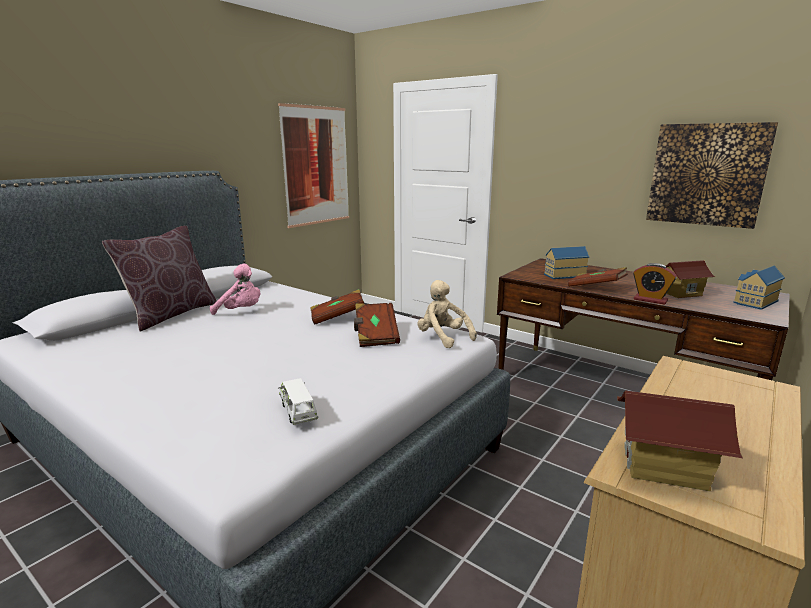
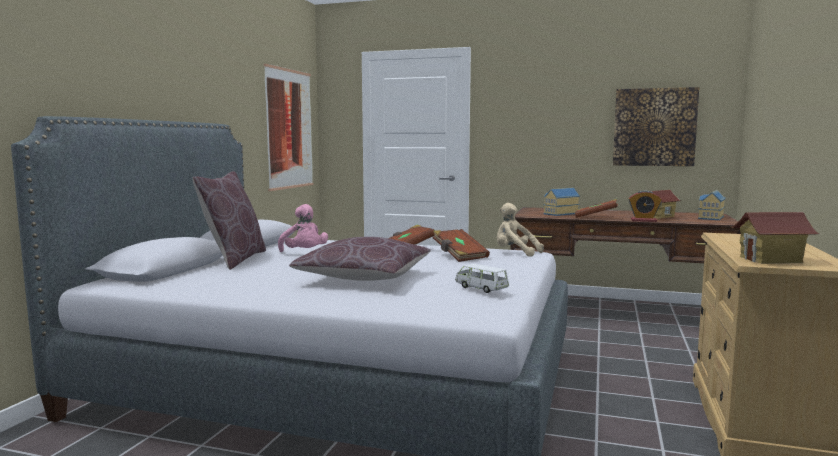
camera: 20 degrees left, 10 degrees down
(225, 364) = (364, 277): none -> brown pillow
(241, 311) = (304, 253): pink plush toy -> pink plush toy turned 60 degrees clockwise

